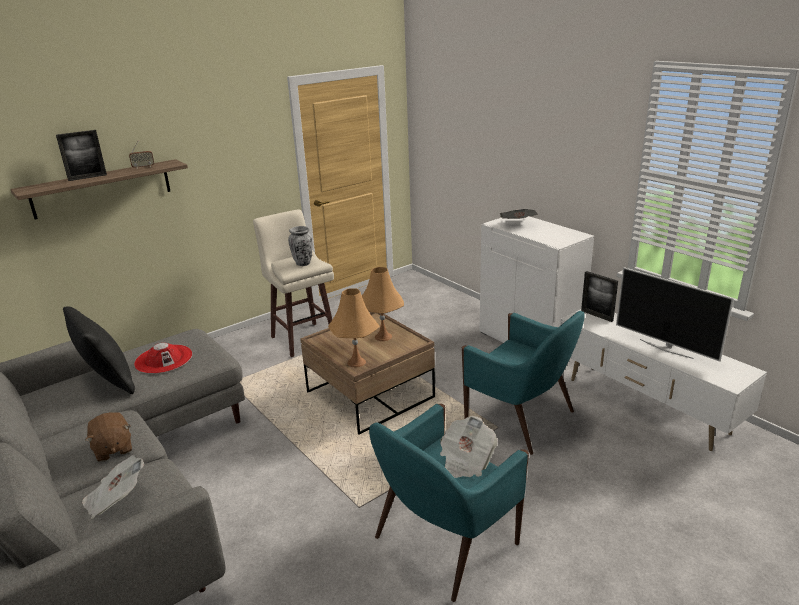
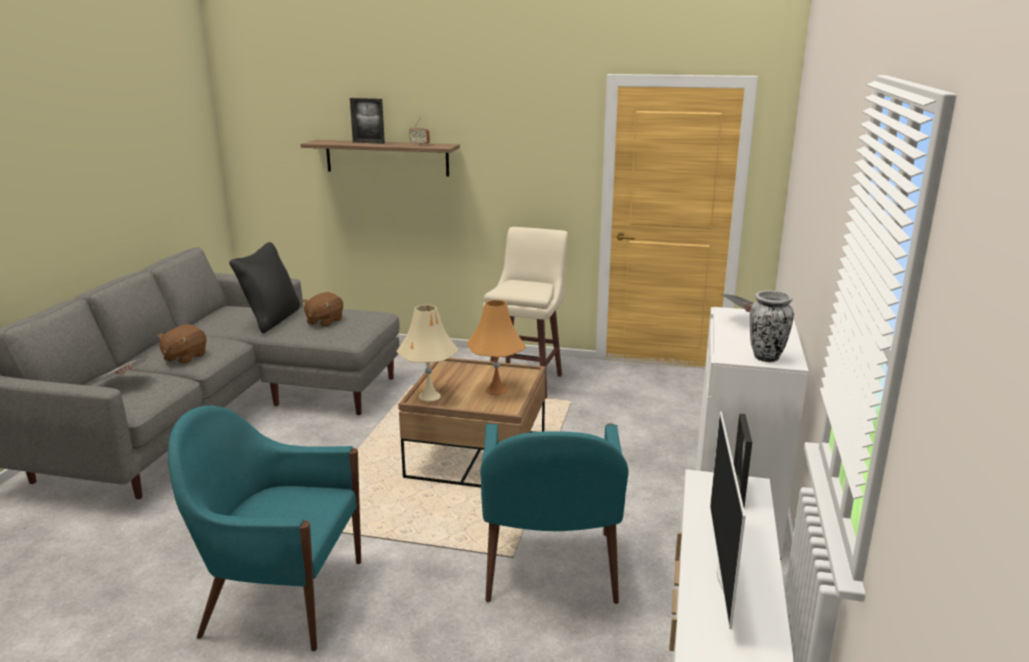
camera: 50 degrees right, 5 degrees down
(163, 359) = (324, 321): red hat -> brown plush toy
(303, 263) = (524, 289): vase -> vase (766, 357)
(356, 362) = (429, 396): orange table lamp -> beige table lamp
(465, 461) = (311, 515): newspaper -> none

